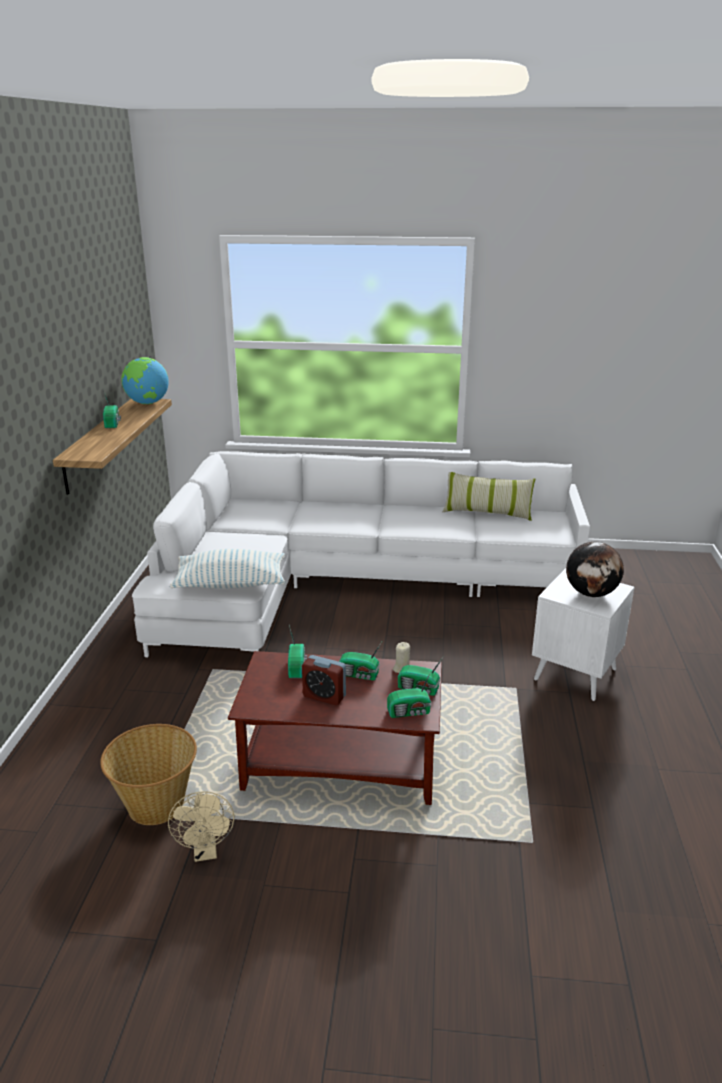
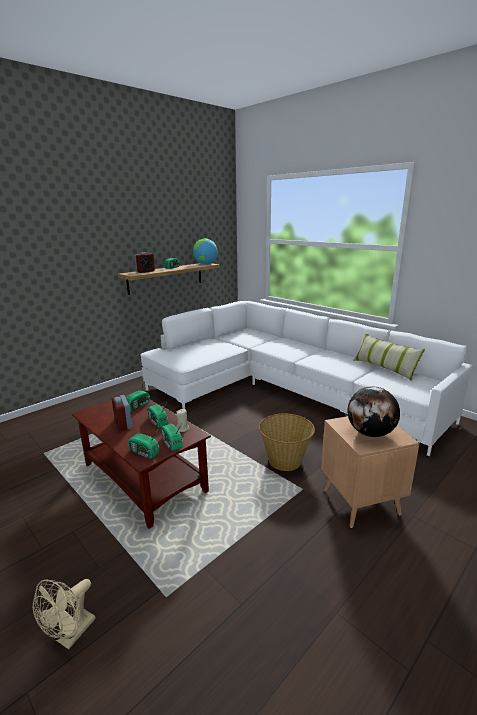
camera: 40 degrees right, 5 degrees down
(94, 444) = (145, 271): none -> alarm clock
(156, 804) = (52, 452): basket -> basket (285, 460)
(206, 851) = (32, 484): beige fan -> beige fan (71, 635)
(231, 584) = (181, 360): pillow -> none
(575, 674) = (360, 502): white side table -> brown side table

